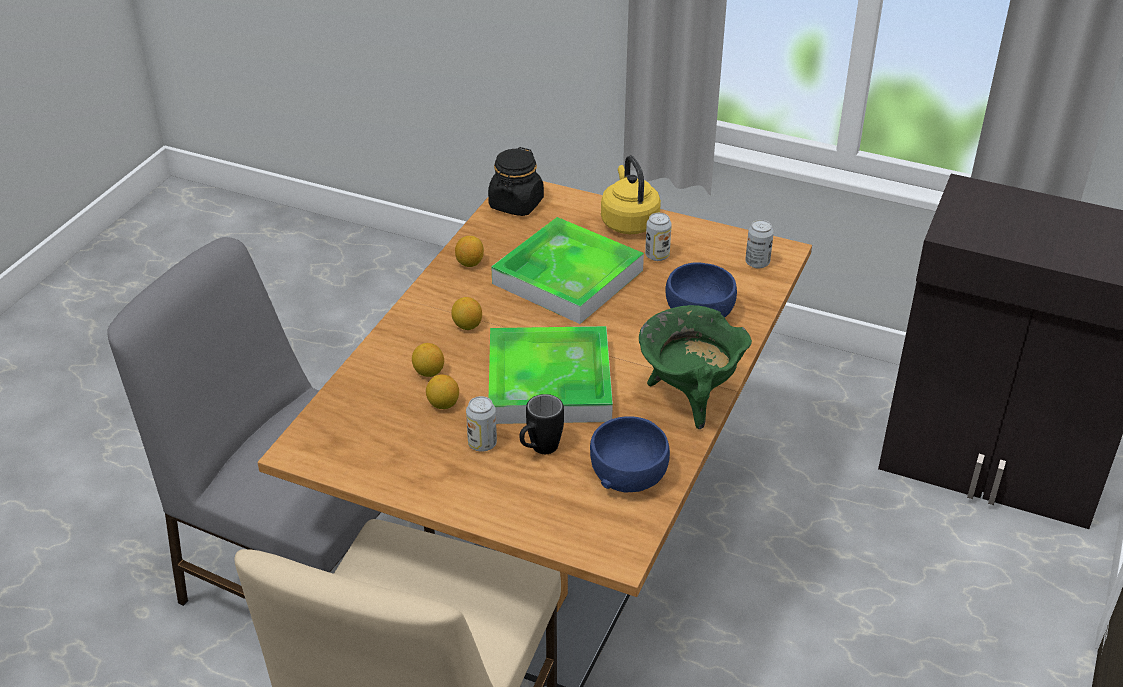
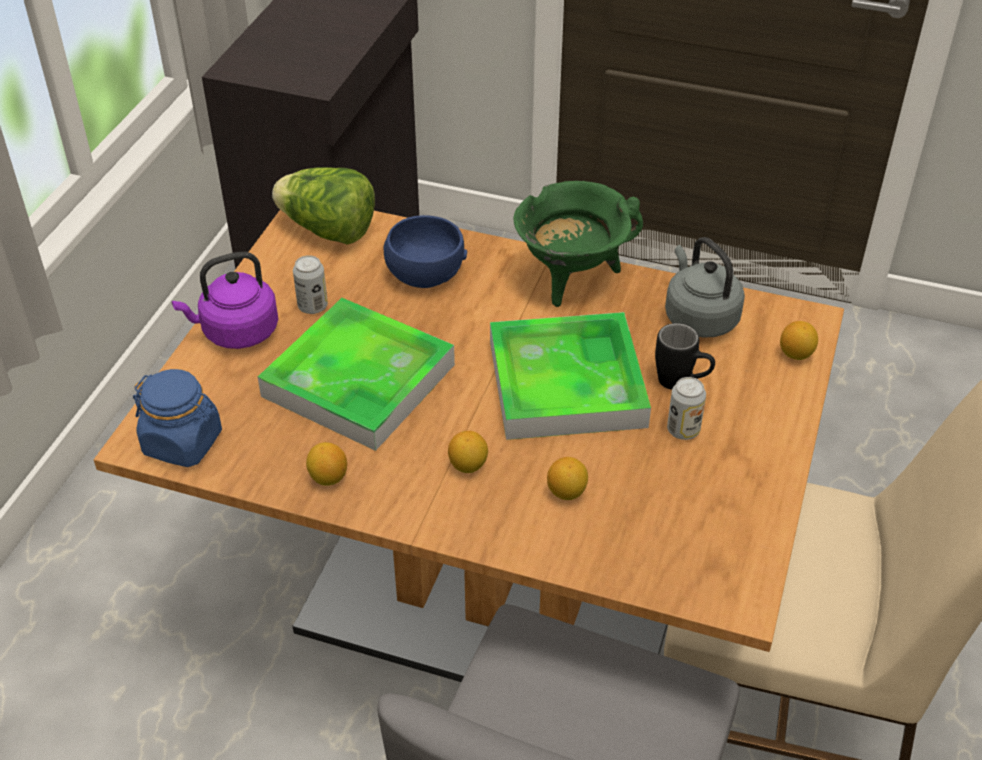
camera: 95 degrees left, 5 degrees up
(443, 404) = (624, 471): lemon -> lemon (796, 354)
(516, 204) = (183, 443): black jar -> blue jar
(628, 221) = (236, 332): yellow kettle -> purple kettle
(628, 474) = (699, 317): blue bowl -> grey kettle
(757, 263) = (328, 231): can -> lettuce

